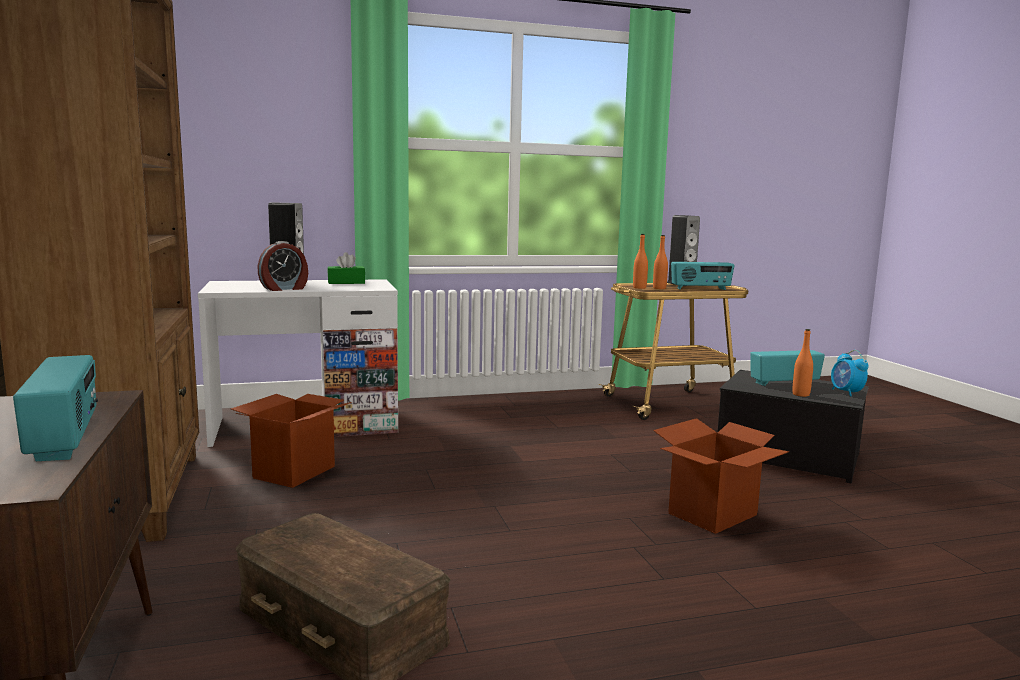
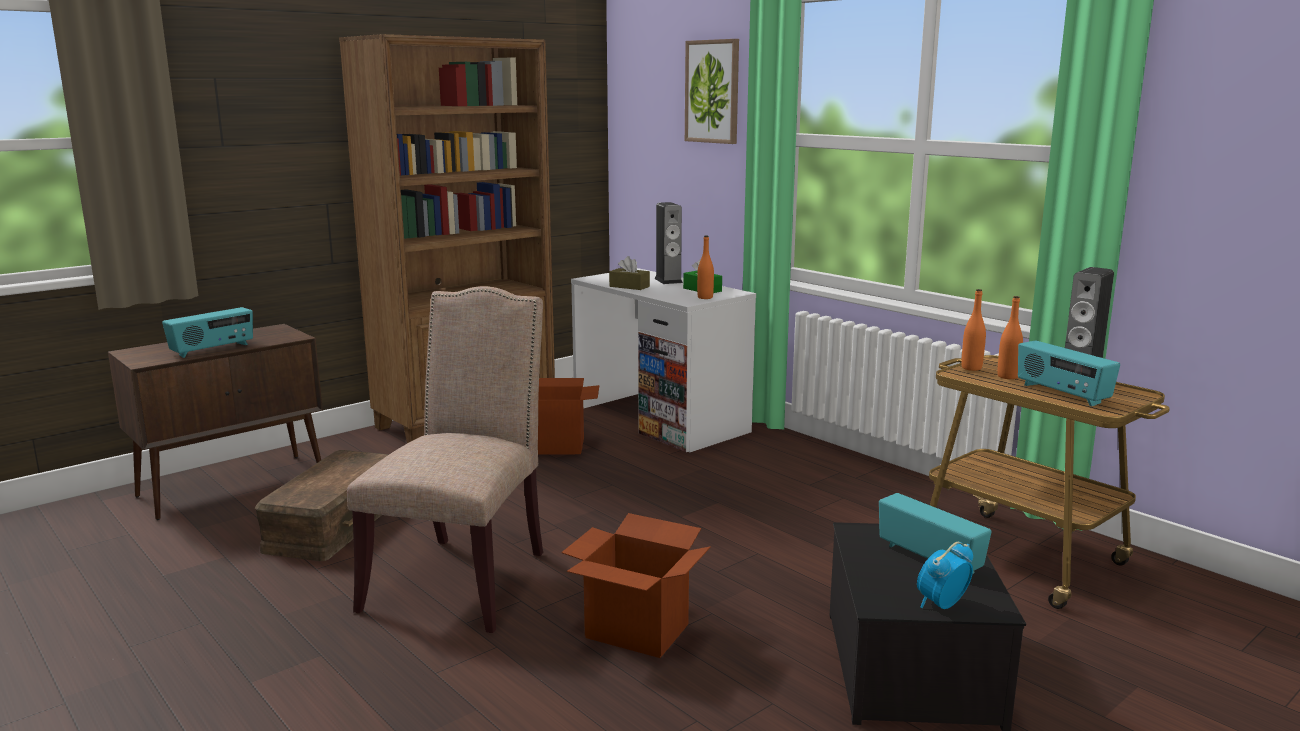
camera: 65 degrees right, 5 degrees up
(283, 94) = (713, 91): none -> picture
(284, 289) = (629, 286): alarm clock -> brown tissue box
(566, 565) = (463, 577): none -> beige chair
(801, 394) = (875, 572): orange bottle -> orange bottle (705, 297)

